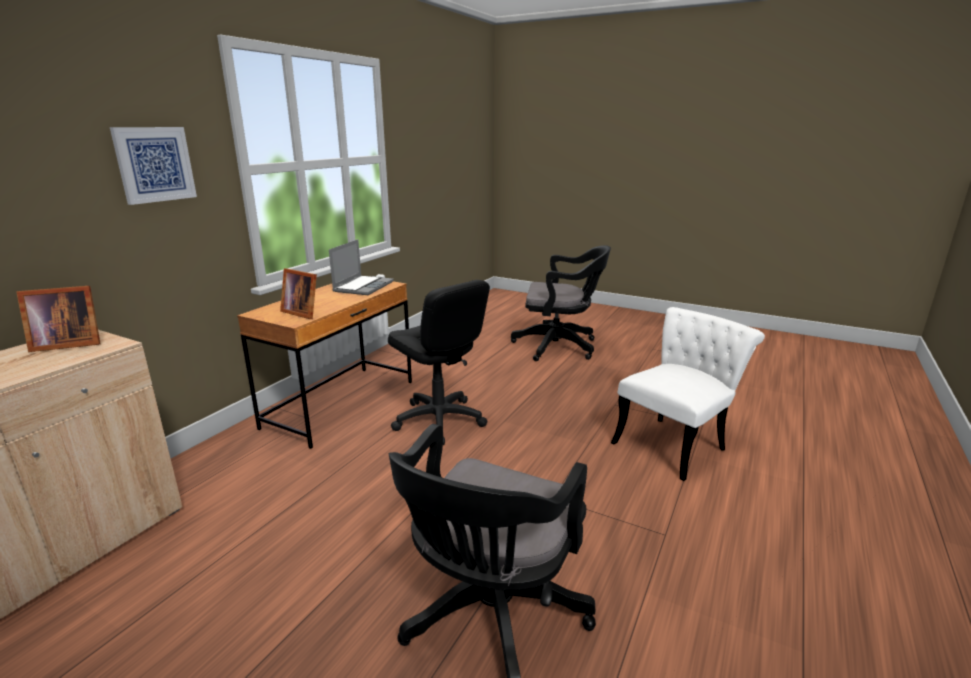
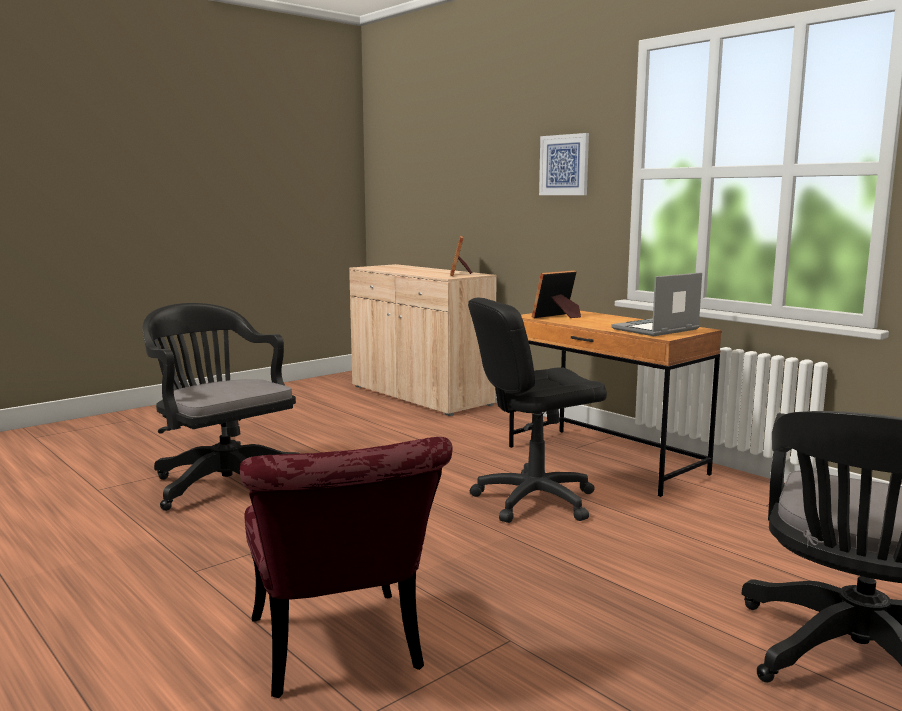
camera: 110 degrees right, 10 degrees down
(363, 286) = (655, 329): laptop -> laptop turned 105 degrees clockwise
(675, 443) = (340, 654): white chair -> red chair

